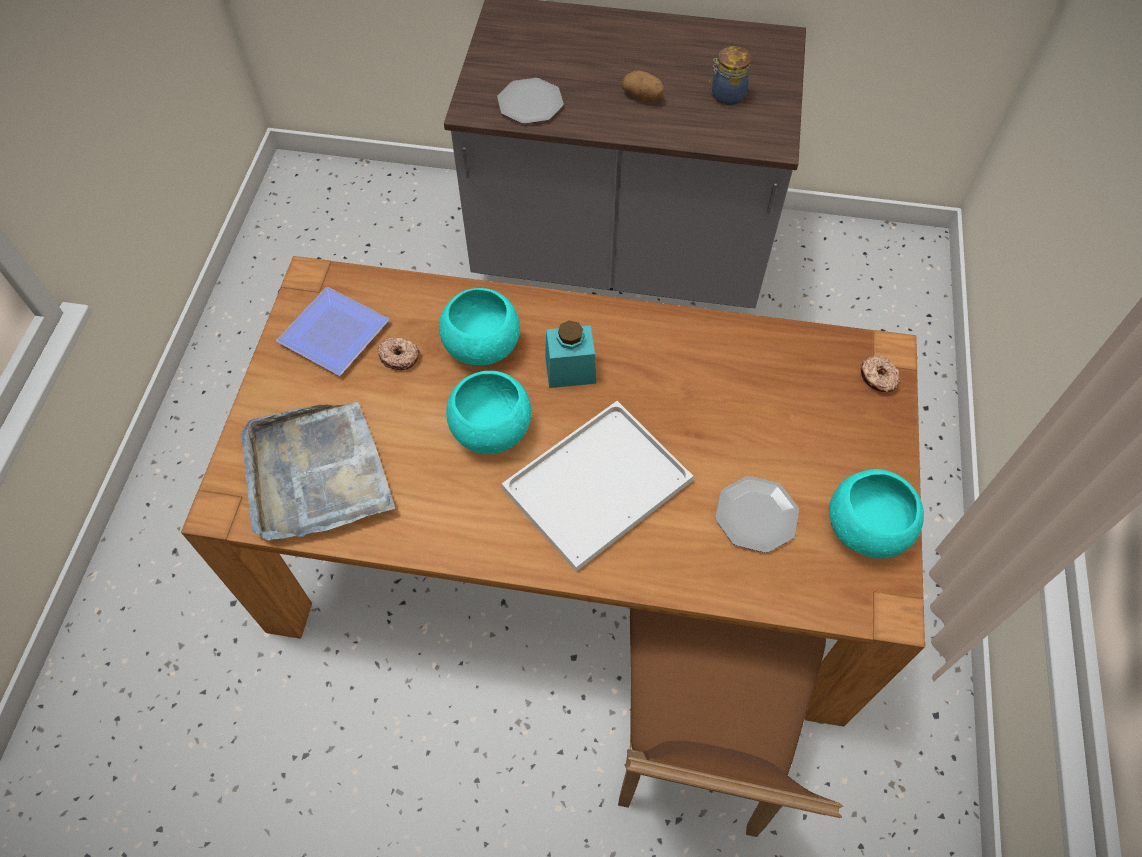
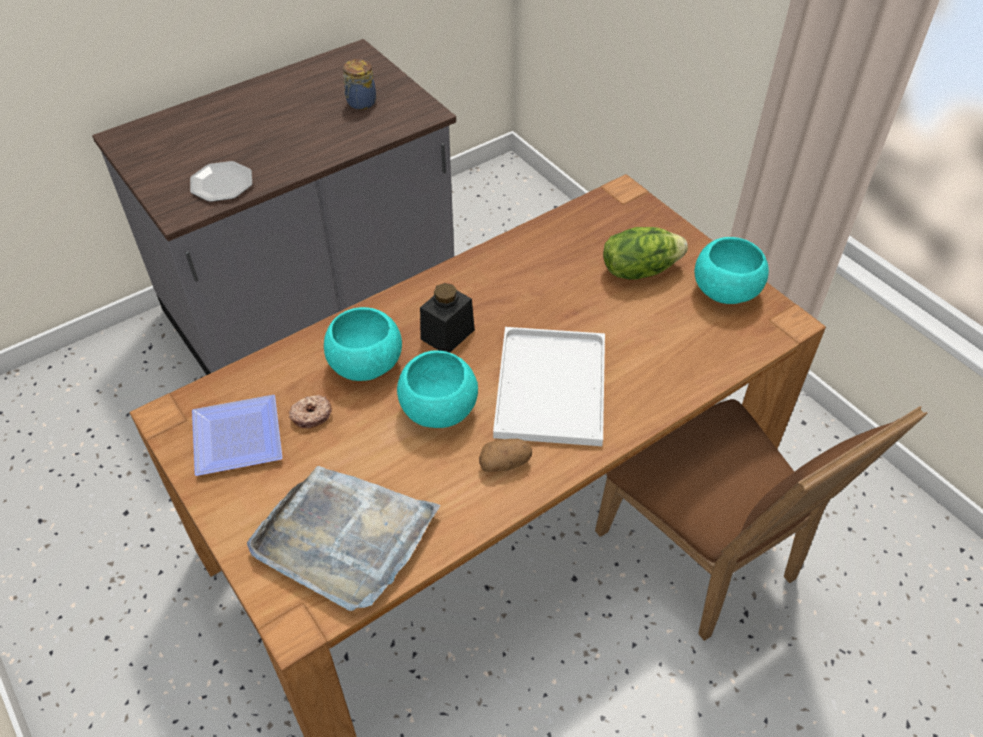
camera: 45 degrees left, 10 degrees down
(570, 370) = (447, 334): turquoise jar -> black jar
(643, 96) = (302, 134): potato -> potato (505, 463)
(756, 515) = (662, 330): plate -> none
(807, 441) = (639, 269): none -> lettuce
(877, 378) = (634, 209): donut -> none

